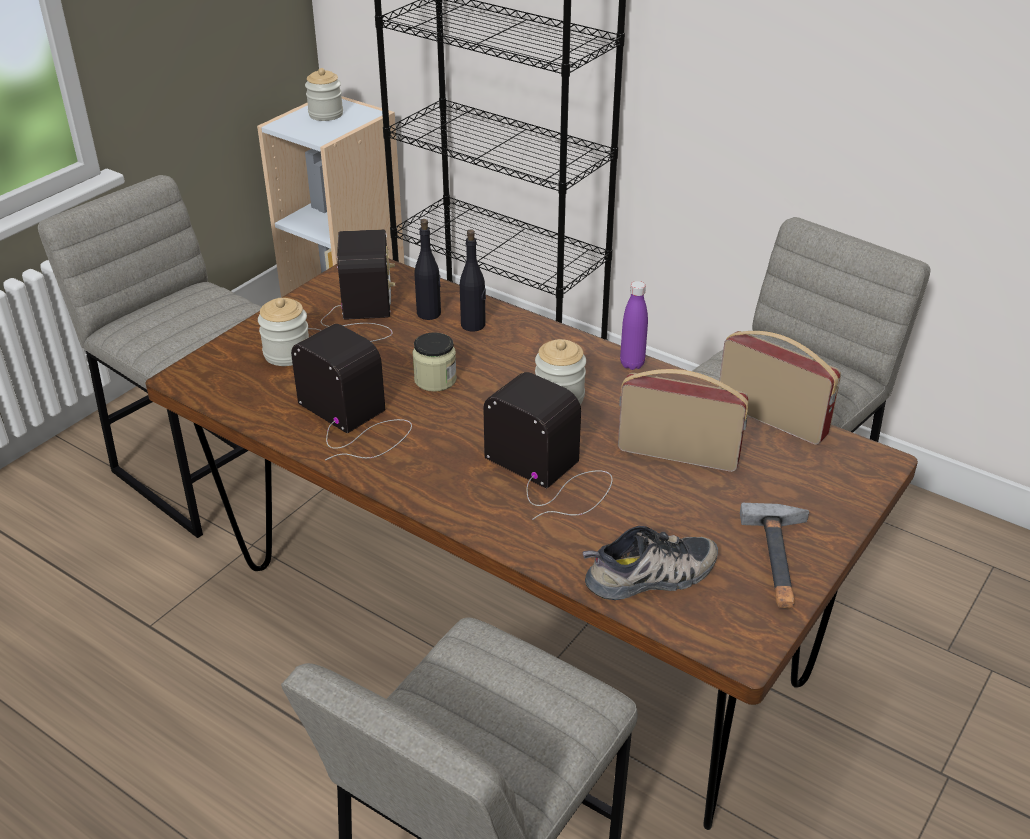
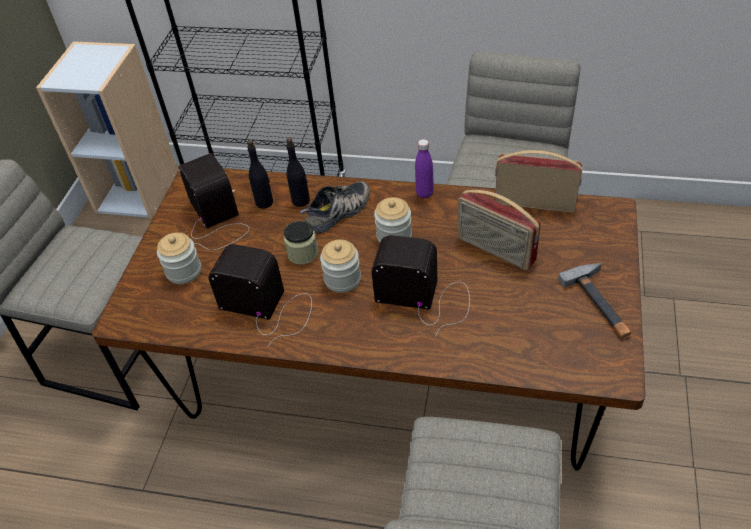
camera: 20 degrees left, 10 degrees up
(326, 114) = (84, 61): jar -> jar (342, 279)
(651, 577) = (534, 348): shoe -> shoe (338, 213)
(678, 453) = (495, 250): radio -> radio turned 135 degrees counterclockwise

